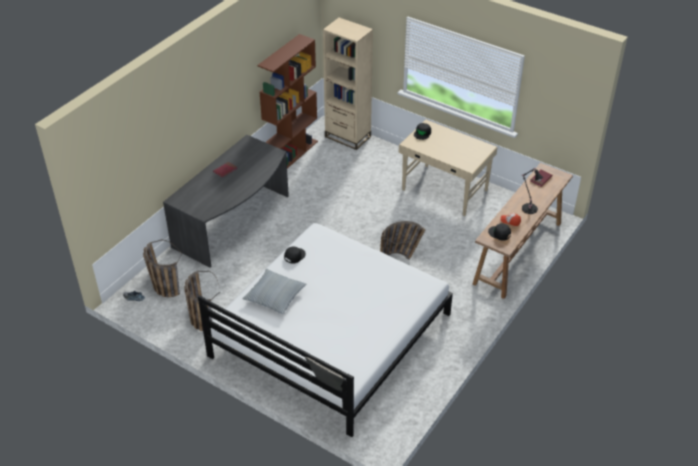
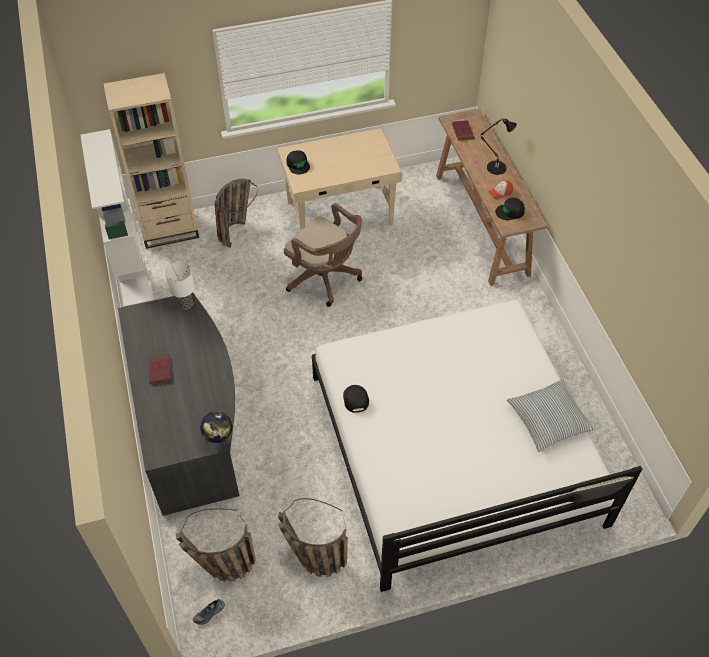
camera: 50 degrees left, 10 degrees up
(206, 214) = (219, 439): none -> globe
(275, 153) = (185, 304): none -> table lamp
(275, 296) = (403, 460): pillow -> pillow (549, 419)
(291, 154) = (139, 295): brown bookcase -> white bookcase
(388, 213) = (325, 279): none -> brown office chair
(400, 258) = (399, 314): basket -> basket (236, 229)

